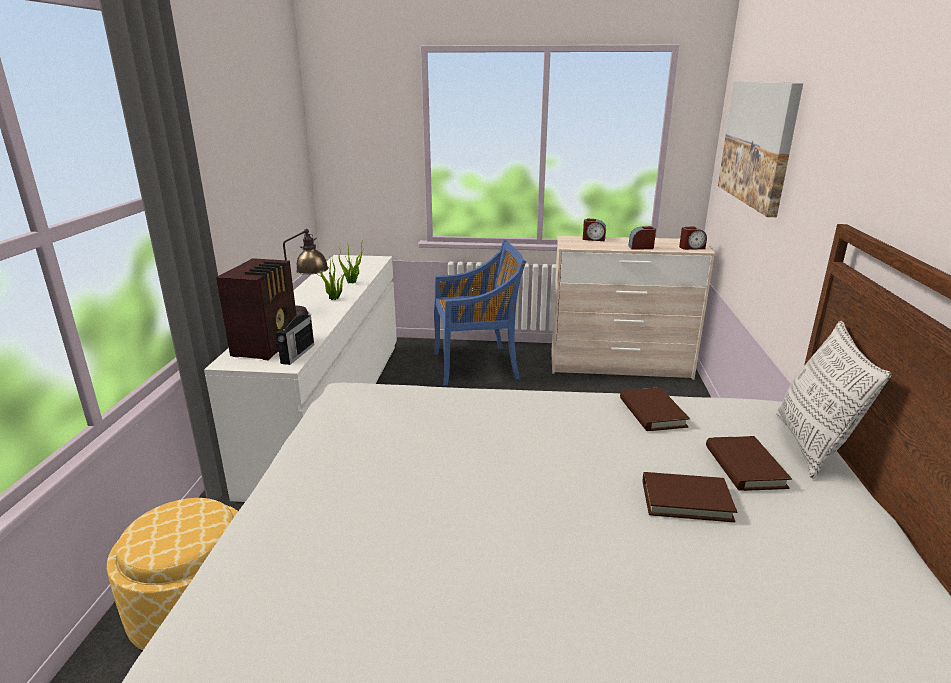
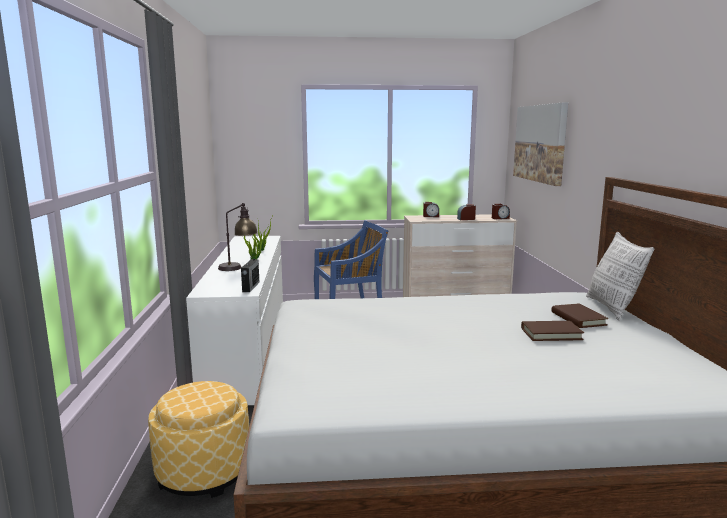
camera: 10 degrees left, 10 degrees down
(268, 345) = (224, 283): radio -> none
(652, 412) = (511, 300): brown book -> none

